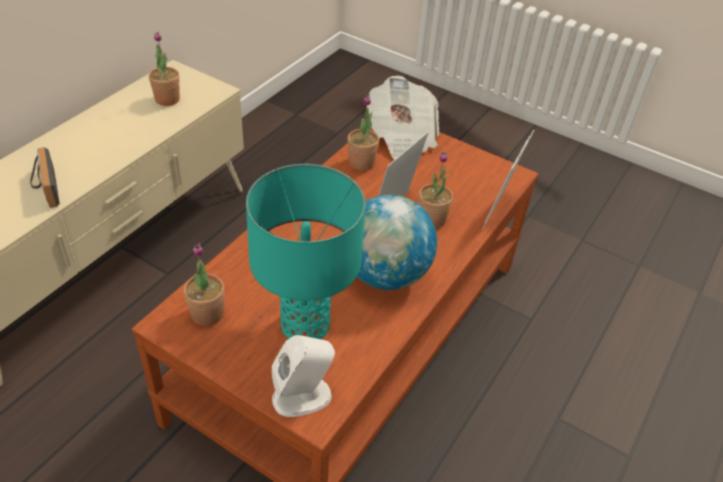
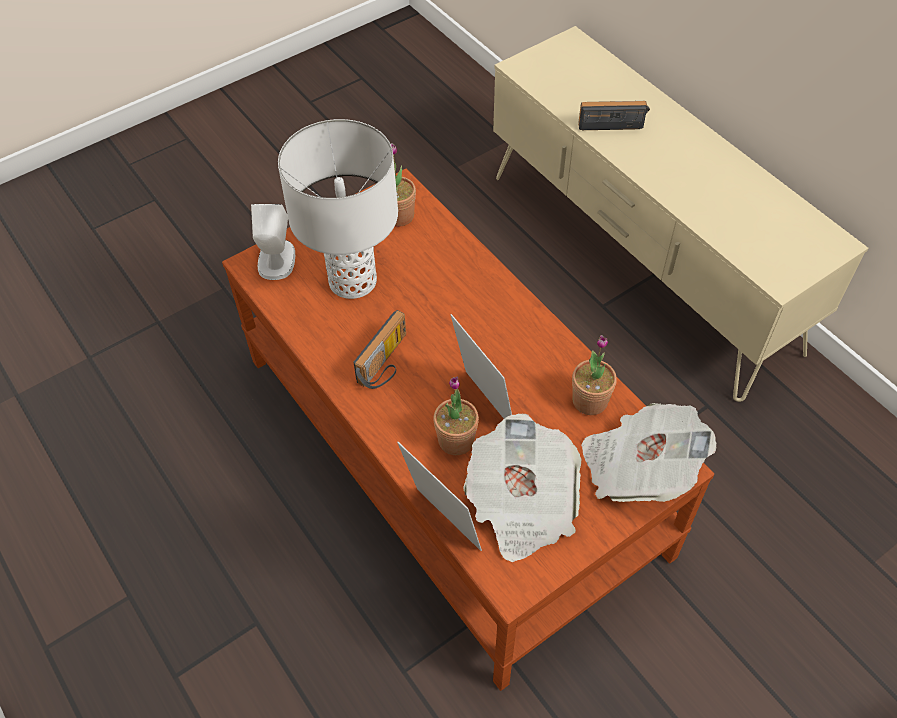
camera: 115 degrees right, 10 degrees up
(167, 99) = (764, 229): potted plant -> none
(304, 324) = (353, 279): turquoise table lamp -> white table lamp
(385, 275) = (386, 363): globe -> radio
(459, 180) = (521, 504): none -> newspaper

